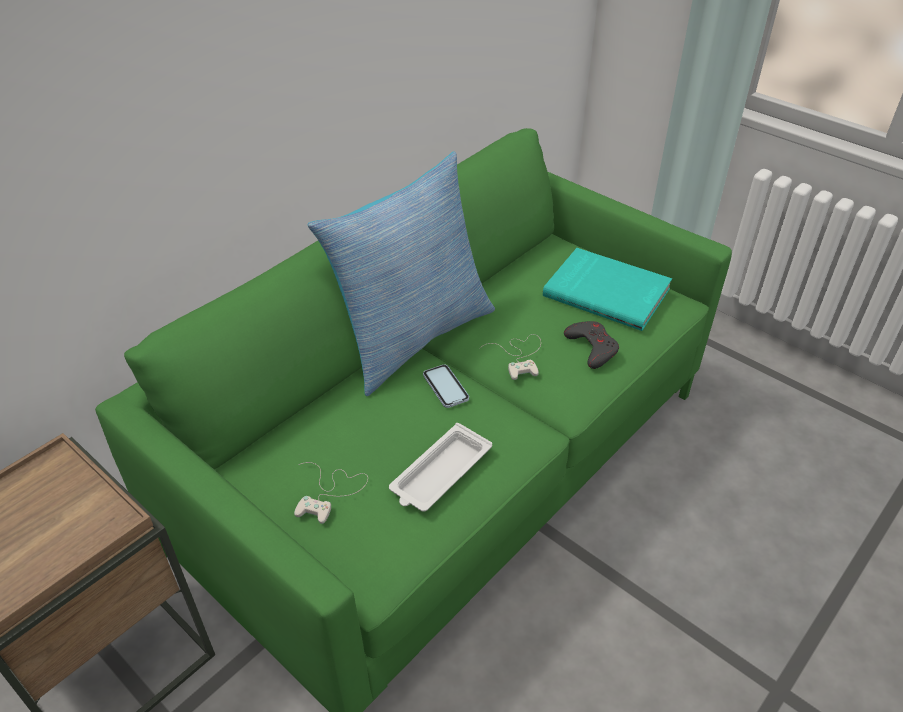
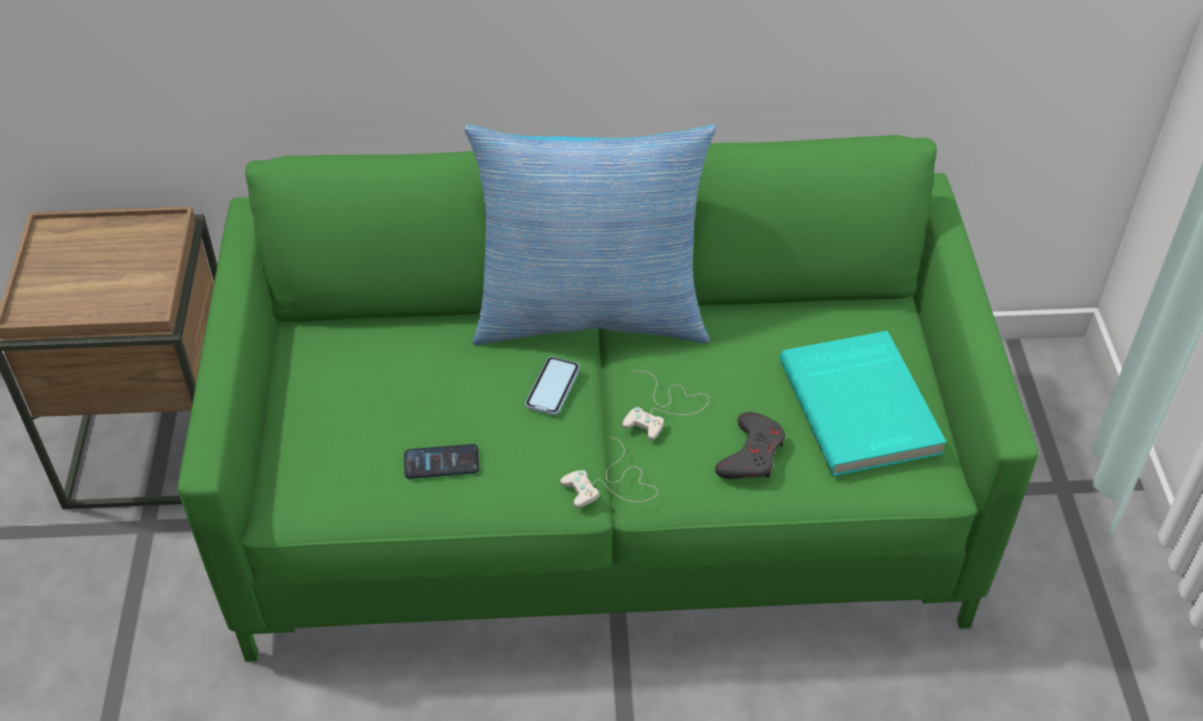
camera: 45 degrees right, 5 degrees up
(330, 492) = (339, 408): white game controller -> white game controller (612, 484)
(440, 473) = (441, 462): white tray -> phone

